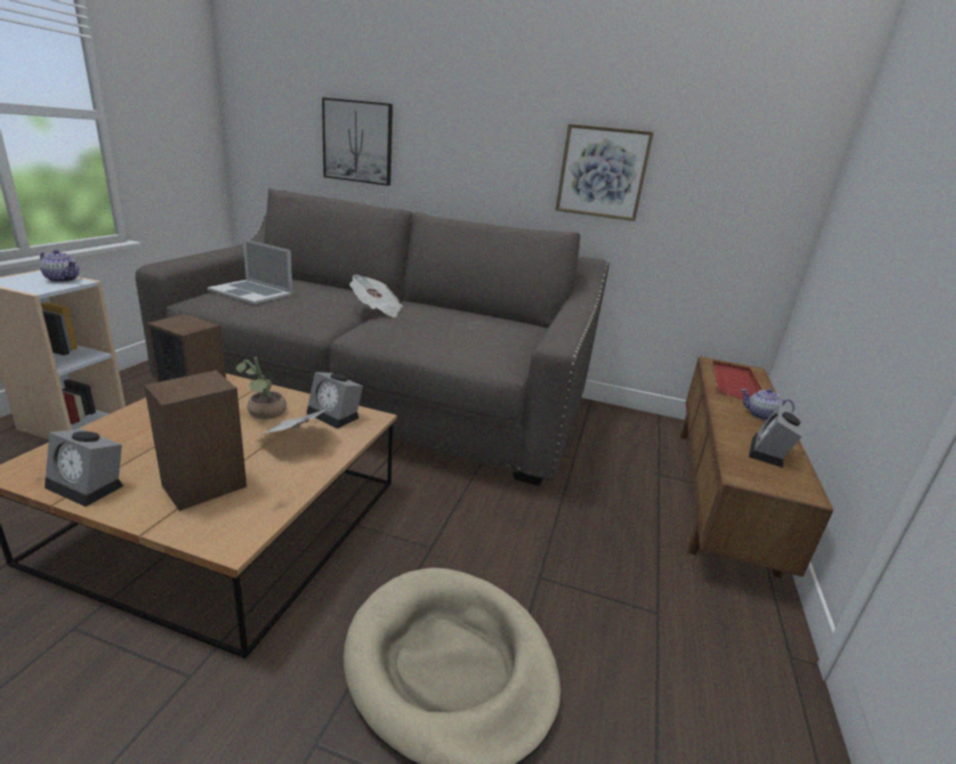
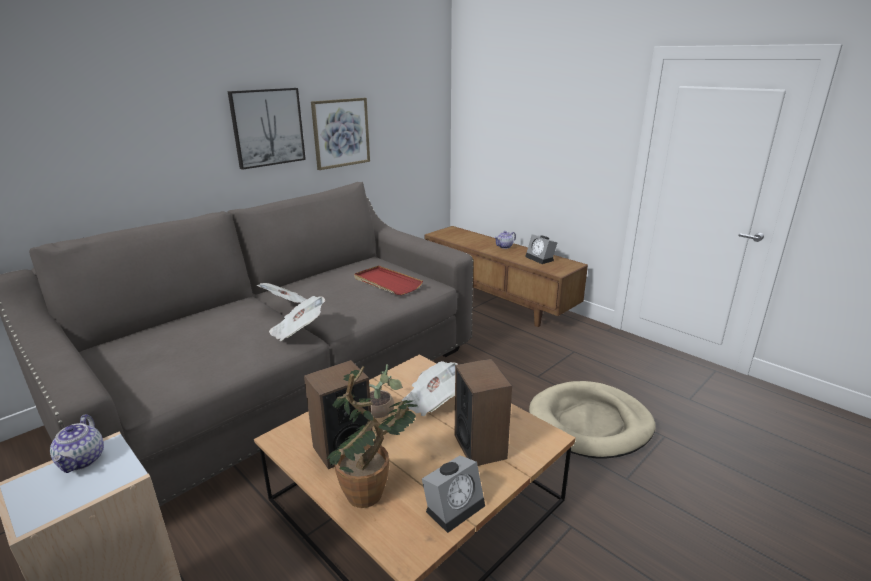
camera: 60 degrees left, 0 degrees up
(63, 279) = (82, 460): teapot -> teapot turned 120 degrees clockwise
(125, 434) = (373, 490): none -> potted plant
(251, 292) = (166, 360): laptop -> none
(327, 321) = (298, 331): none -> newspaper
(335, 415) = (404, 378): alarm clock -> none
(358, 142) = (104, 159): picture -> picture (267, 127)
(733, 382) = (465, 239): red tray -> red tray (387, 283)

